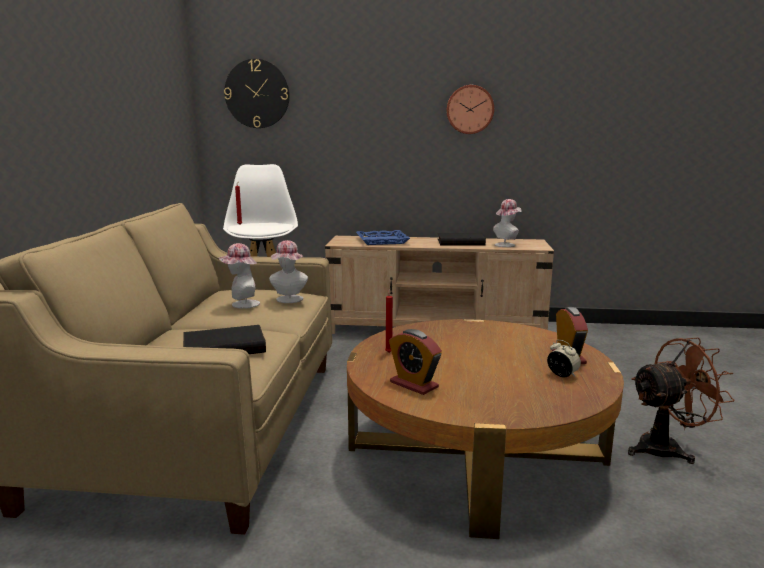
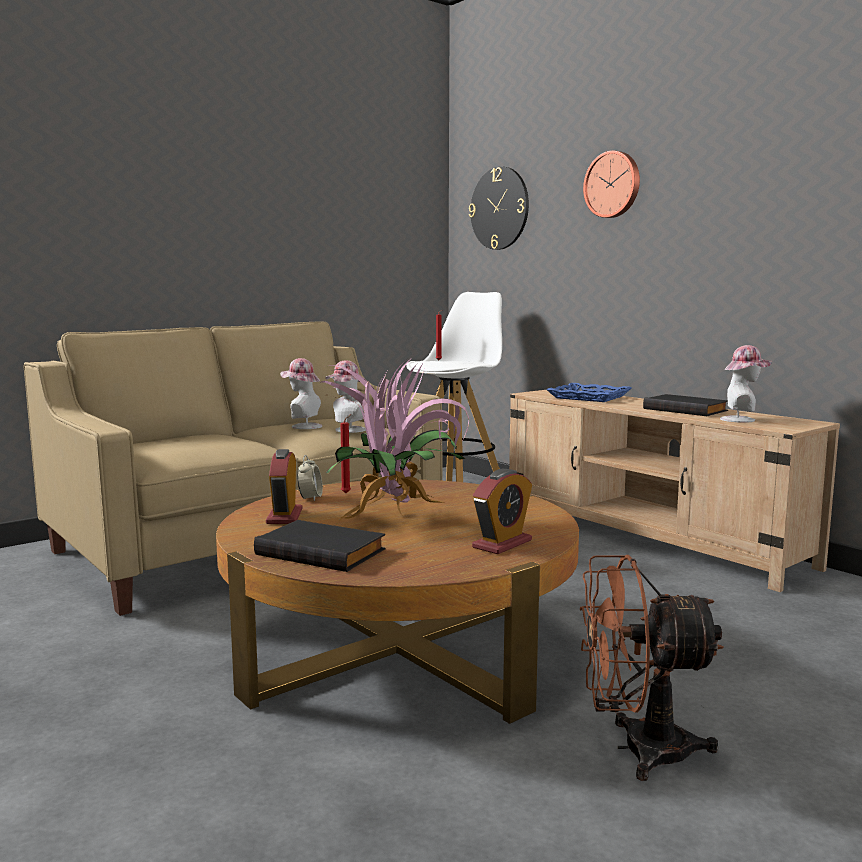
camera: 45 degrees right, 5 degrees down
(225, 347) = (196, 445): black book -> black book (323, 551)
(470, 109) = (734, 208): wall clock -> wall clock (613, 185)
(473, 360) = (396, 518): none -> potted plant
(562, 375) = (435, 553): alarm clock -> alarm clock (310, 498)
(667, 448) = (638, 749): brown fan -> brown fan turned 150 degrees clockwise

